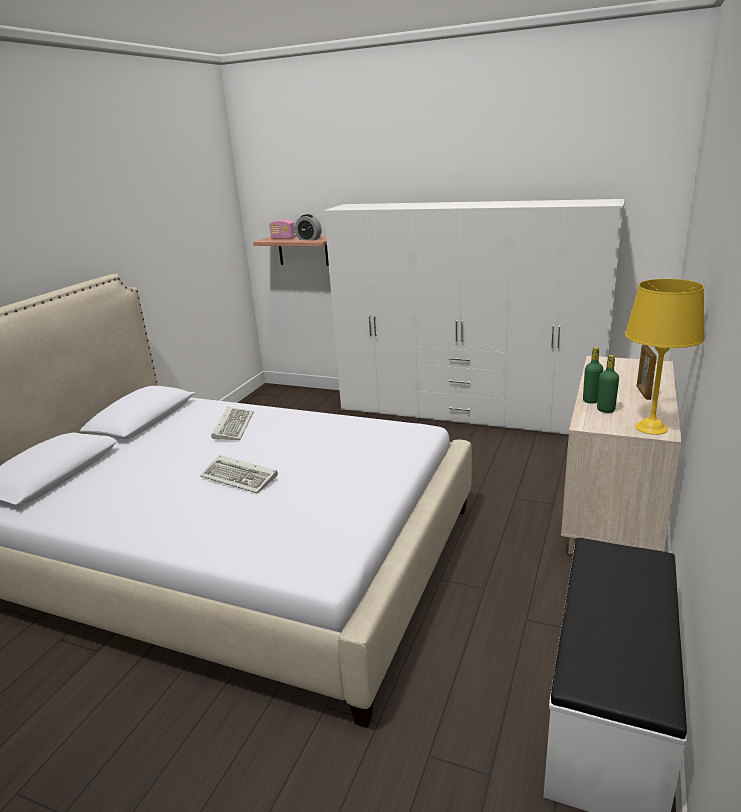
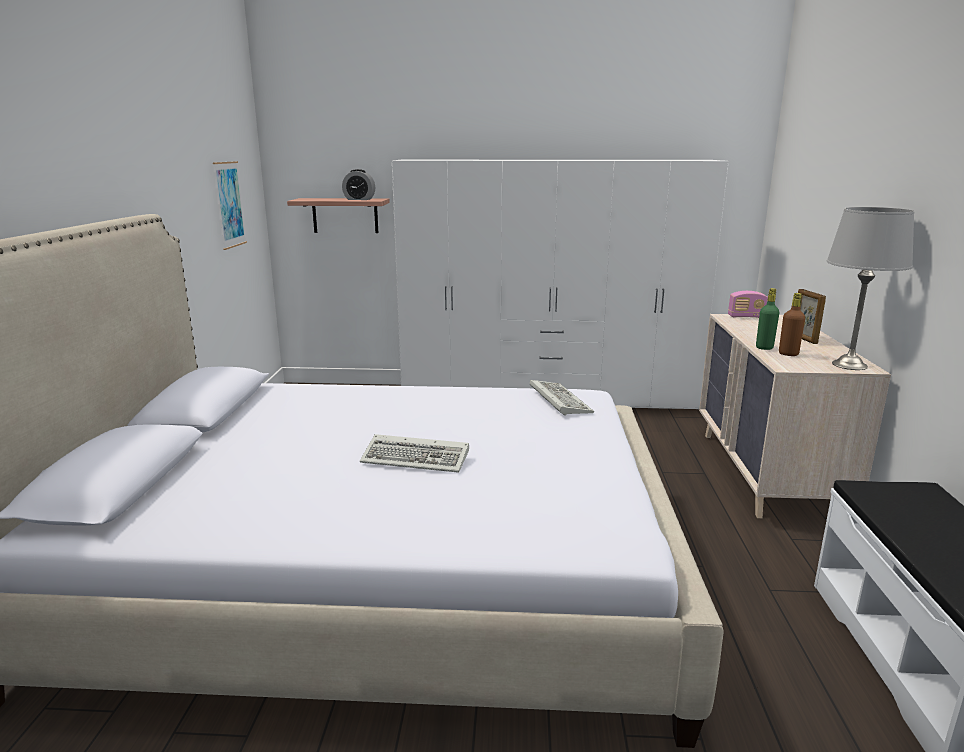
camera: 20 degrees left, 5 degrees down
(203, 249) = (229, 204): none -> picture
(233, 426) = (348, 407): keyboard -> keyboard (558, 400)
(283, 238) = (323, 199): radio -> radio (746, 316)
(605, 410) = (788, 354): green bottle -> brown bottle
(651, 428) = (850, 365): yellow table lamp -> grey table lamp

